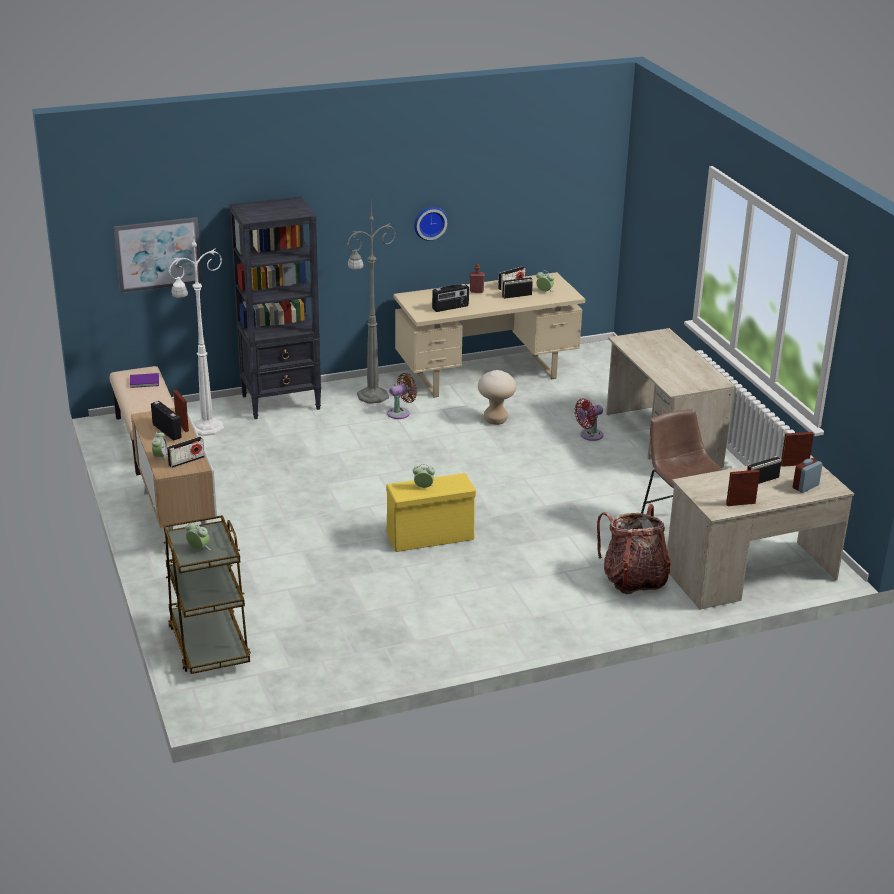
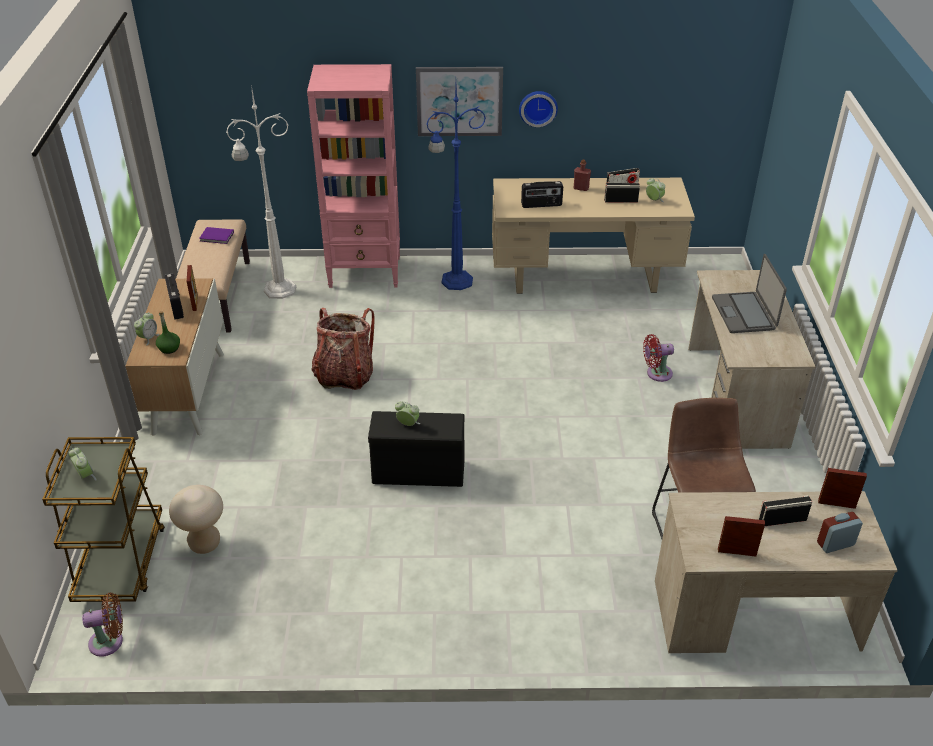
camera: 20 degrees right, 10 degrees up
(158, 254) = (241, 109): picture -> picture (459, 101)
(186, 461) = (169, 348): radio -> green bottle
(282, 402) = (365, 272): black bookcase -> pink bookcase
(371, 396) = (455, 281): grey floor lamp -> blue floor lamp
(400, 413) = (473, 306): brown fan -> brown fan (110, 641)
(429, 537) = (417, 472): yellow storage box -> black storage box
(495, 420) = (565, 334): beige stool -> beige stool (205, 543)
(633, 579) = (611, 586): backpack -> backpack (344, 375)
(662, 360) = (744, 313): none -> laptop

